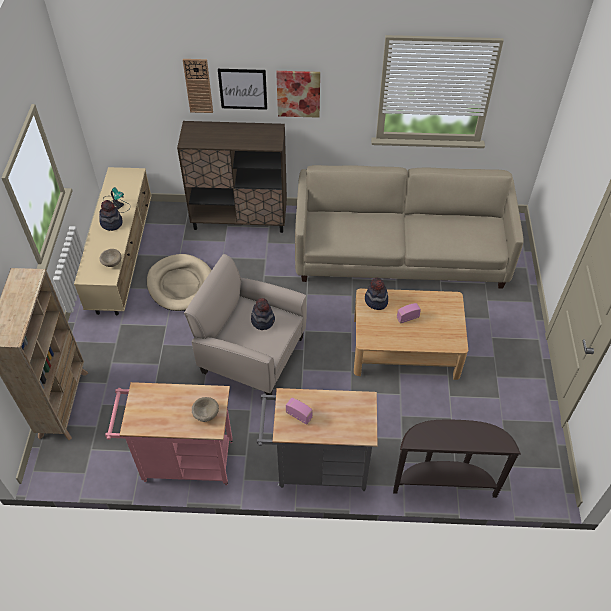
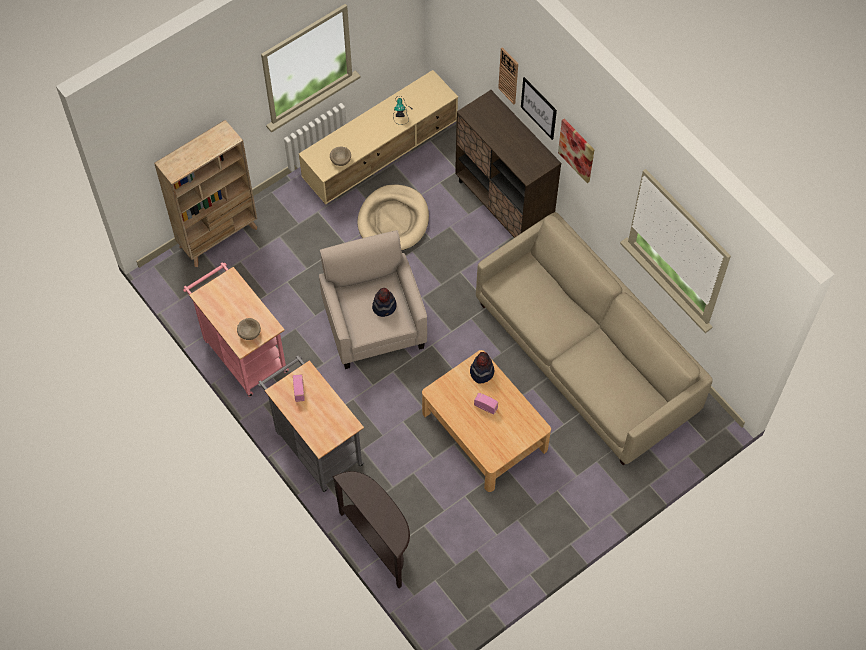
camera: 50 degrees right, 10 degrees up
(111, 223) = (378, 125): hat -> none

